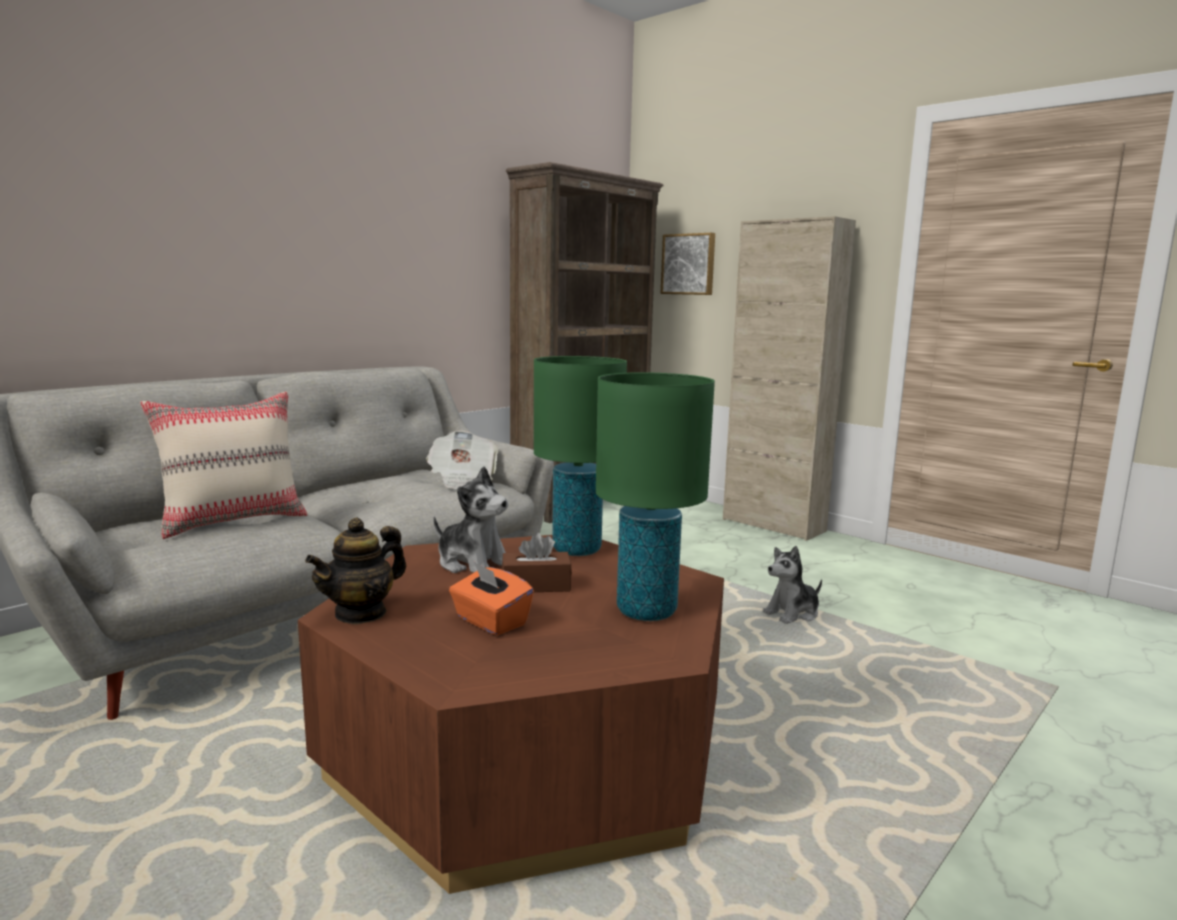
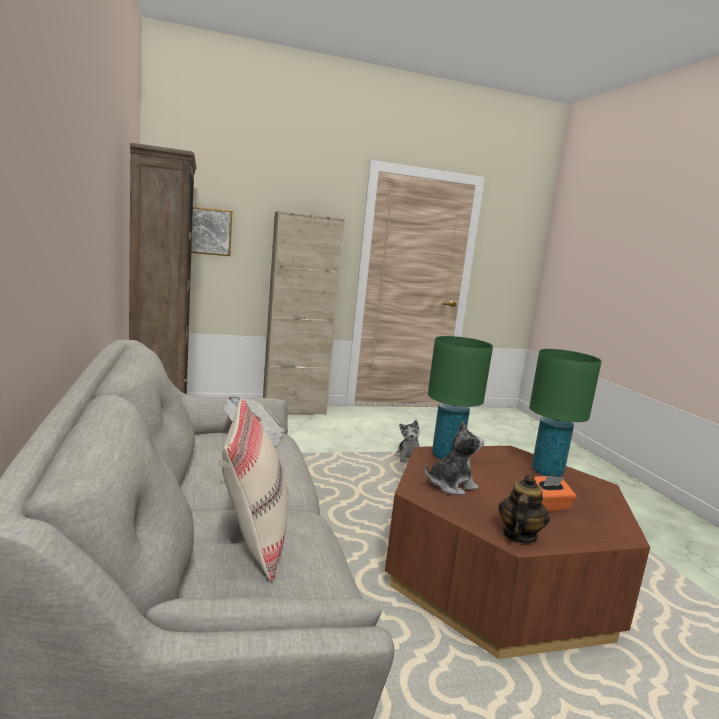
camera: 60 degrees left, 0 degrees up
(361, 613) = (518, 535): teapot -> teapot turned 135 degrees counterclockwise
(536, 585) = (498, 482): brown tissue box -> none

